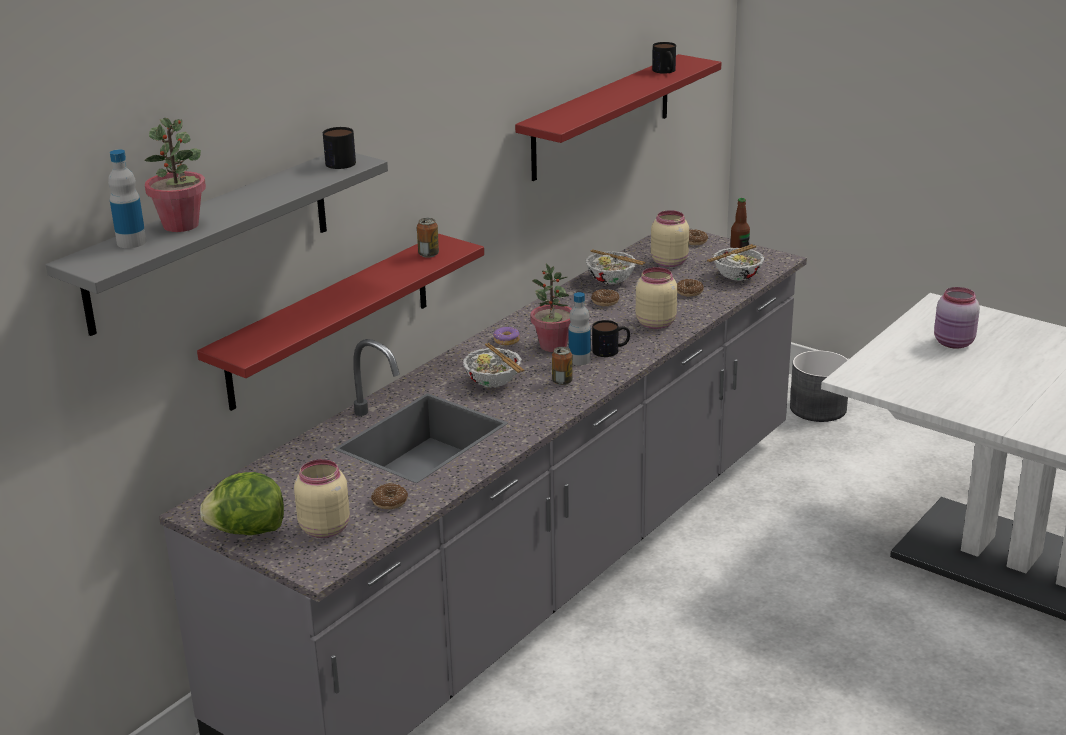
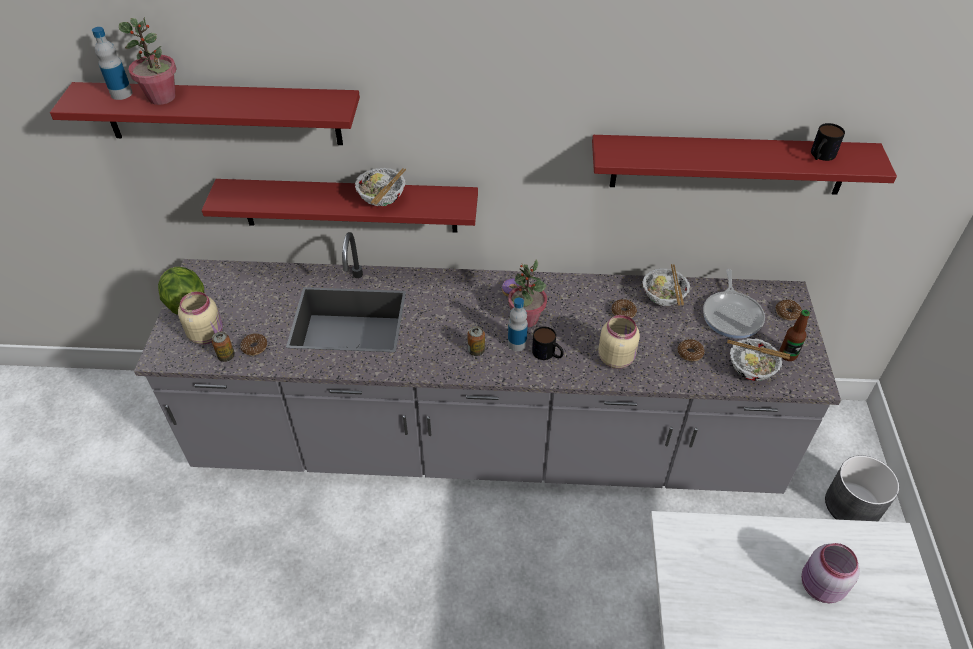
camera: 55 degrees right, 20 degrees up
(210, 240) = (222, 113): grey shelf -> red shelf
(338, 161) = (329, 101): mug -> none
(428, 254) = (435, 200): can -> can (226, 356)
(493, 382) = (447, 315): bowl -> bowl (382, 199)
(669, 261) = (732, 315): beige jar -> frying pan

